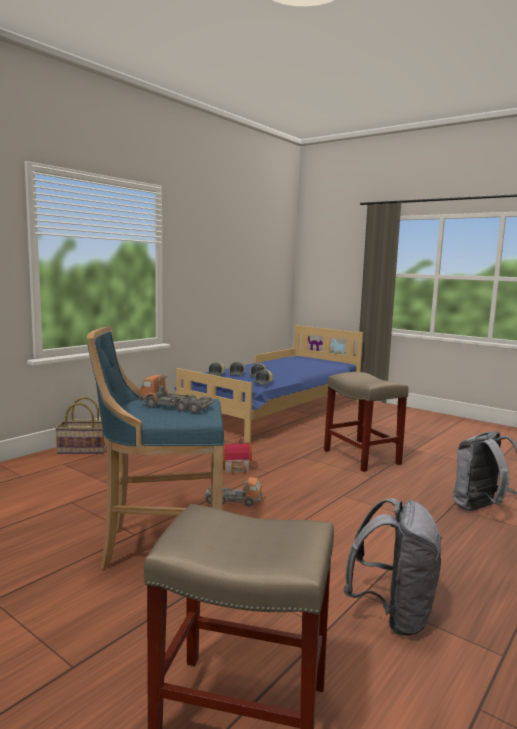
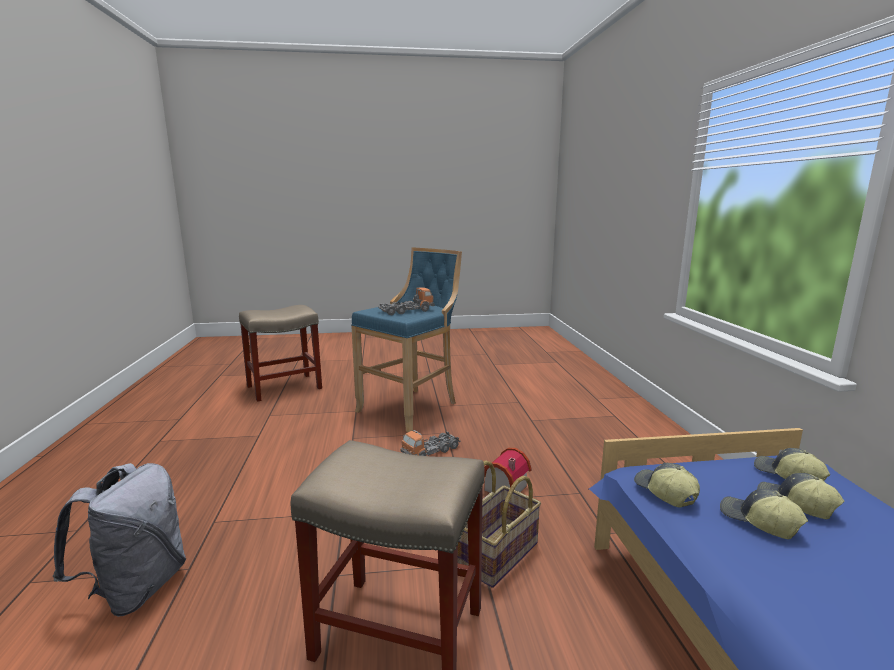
camera: 135 degrees right, 5 degrees up
(82, 450) = (654, 431): basket -> basket (497, 554)
(393, 615) = (233, 433): grey backpack -> none

